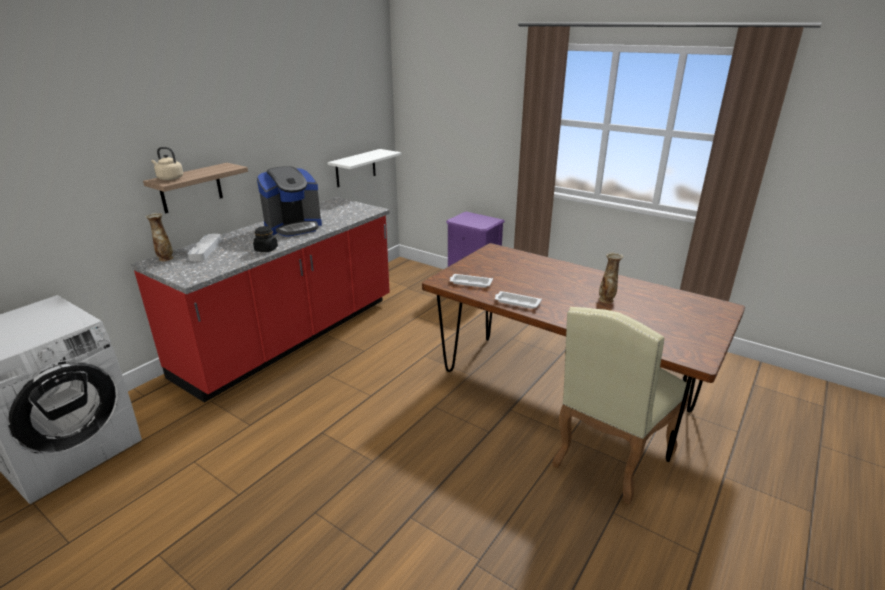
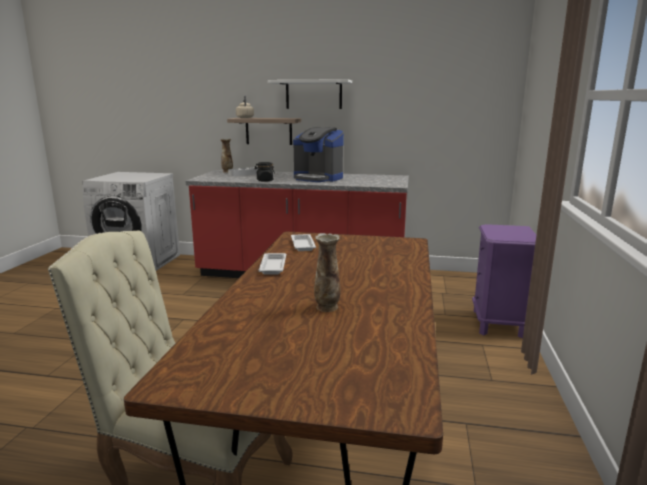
camera: 65 degrees right, 10 degrees down
(355, 168) = (446, 154): white shelf -> white shelf (313, 94)

